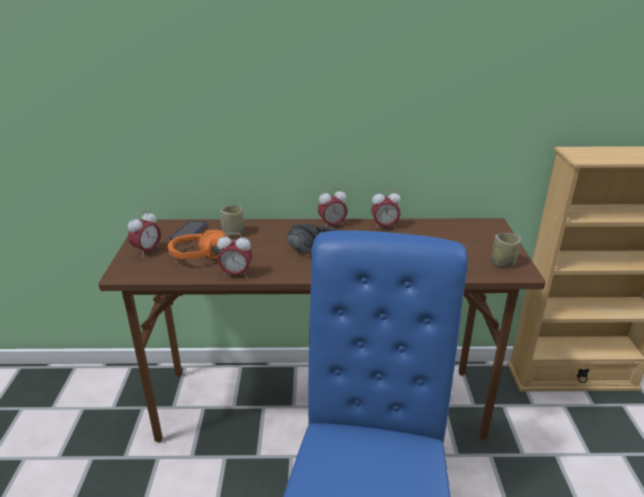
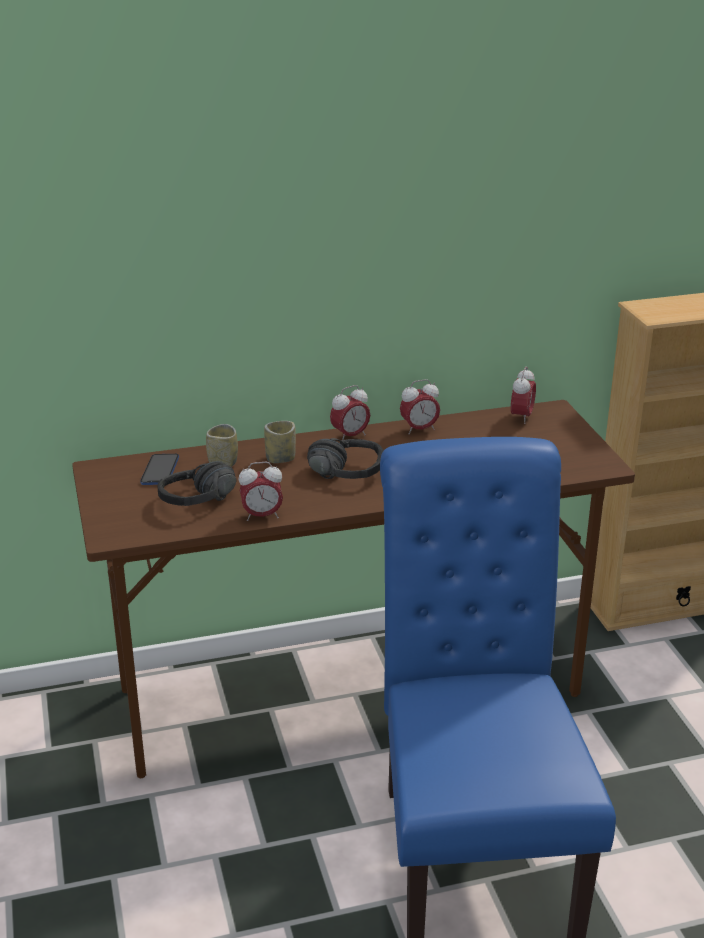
camera: 15 degrees left, 0 degrees up
(147, 251) = (122, 503): alarm clock -> alarm clock (521, 417)
(201, 260) = (204, 505): orange headphones -> black headphones
(503, 263) = (581, 458): cup -> cup (280, 458)

